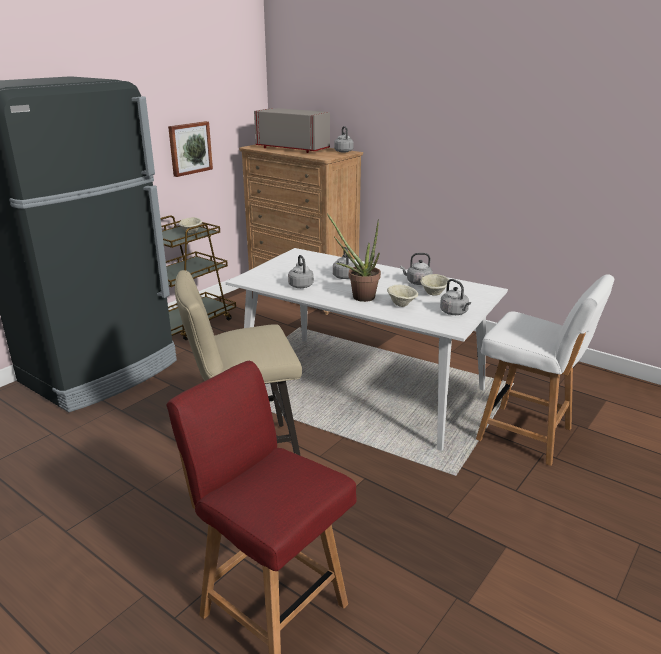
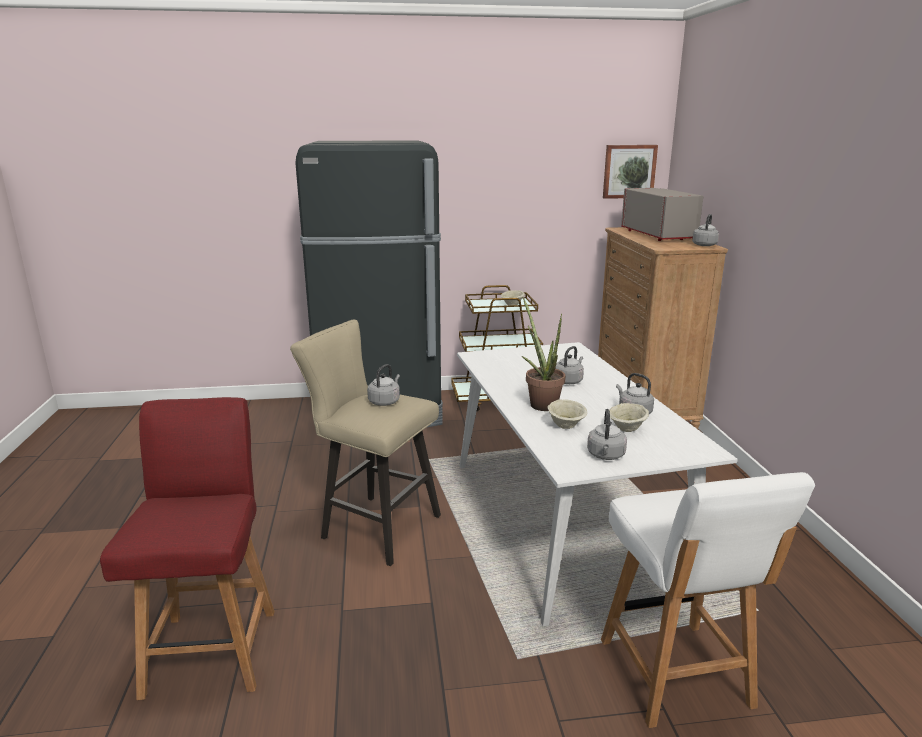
camera: 45 degrees right, 5 degrees down
(189, 148) = (545, 221): picture -> picture (629, 171)
(300, 285) = (510, 375): grey kettle -> grey kettle (385, 401)

